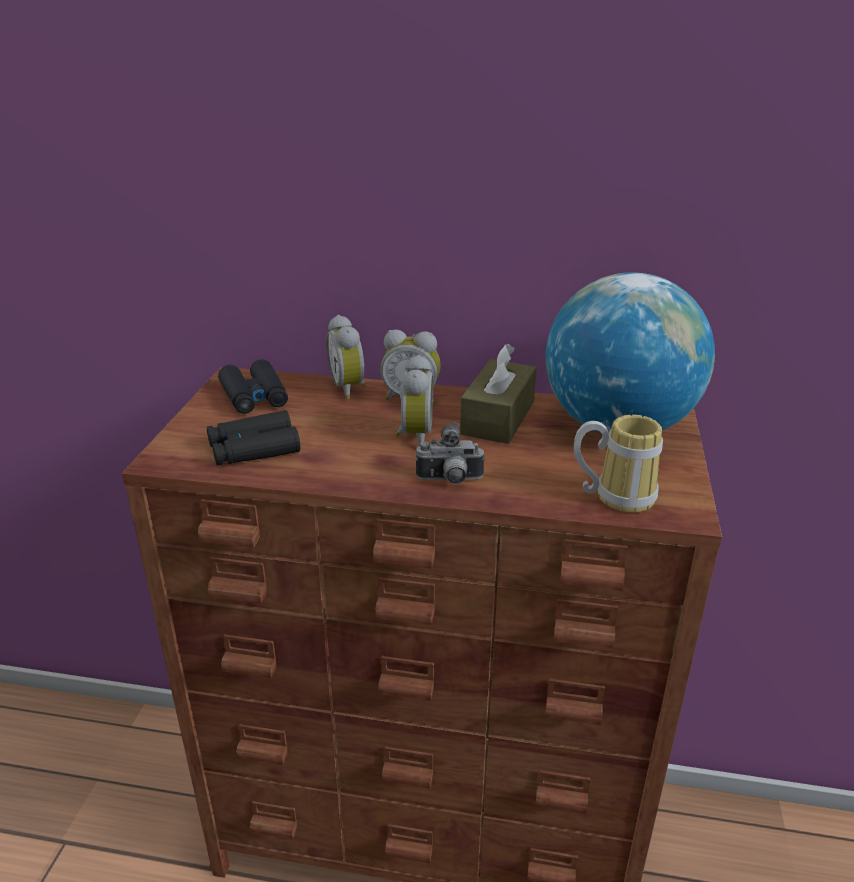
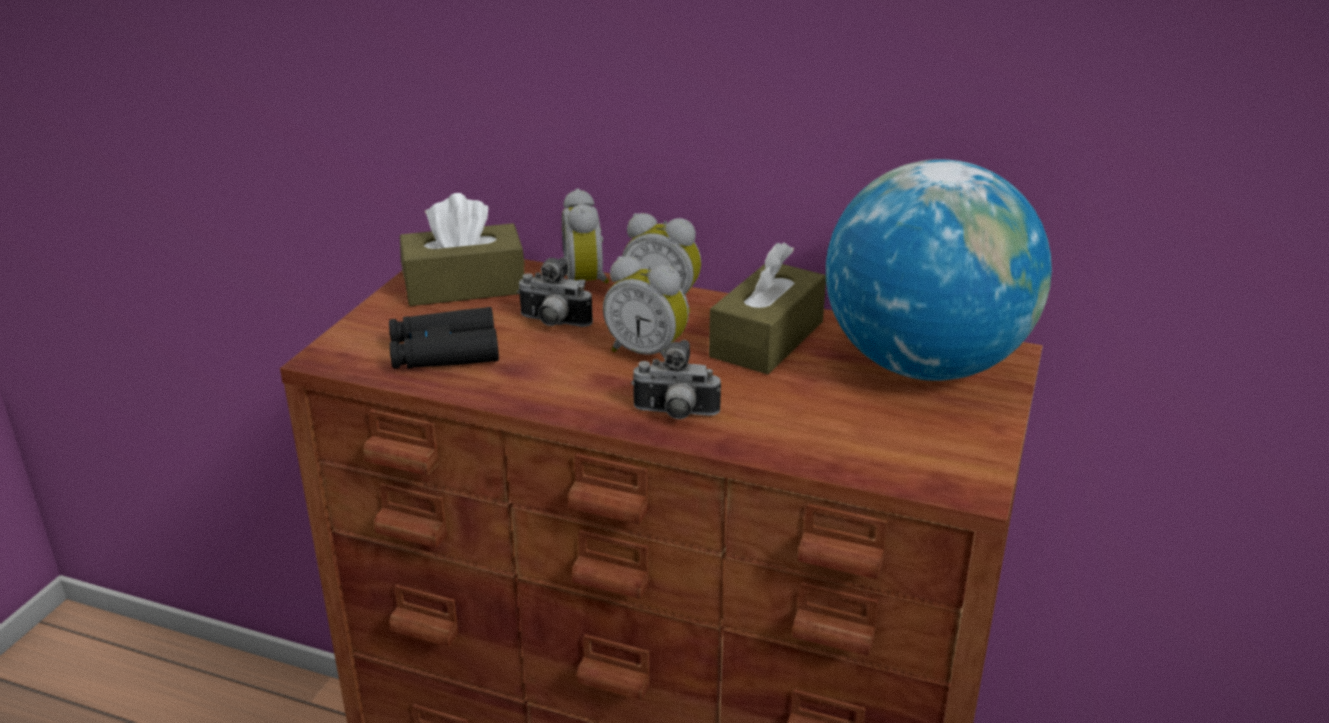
camera: 10 degrees right, 0 degrees up
(254, 397) = (464, 286): black binoculars -> brown tissue box
(332, 419) = (553, 323): none -> camera
(413, 436) = (648, 353): alarm clock -> alarm clock turned 105 degrees clockwise
(616, 495) = (886, 453): mug -> none

